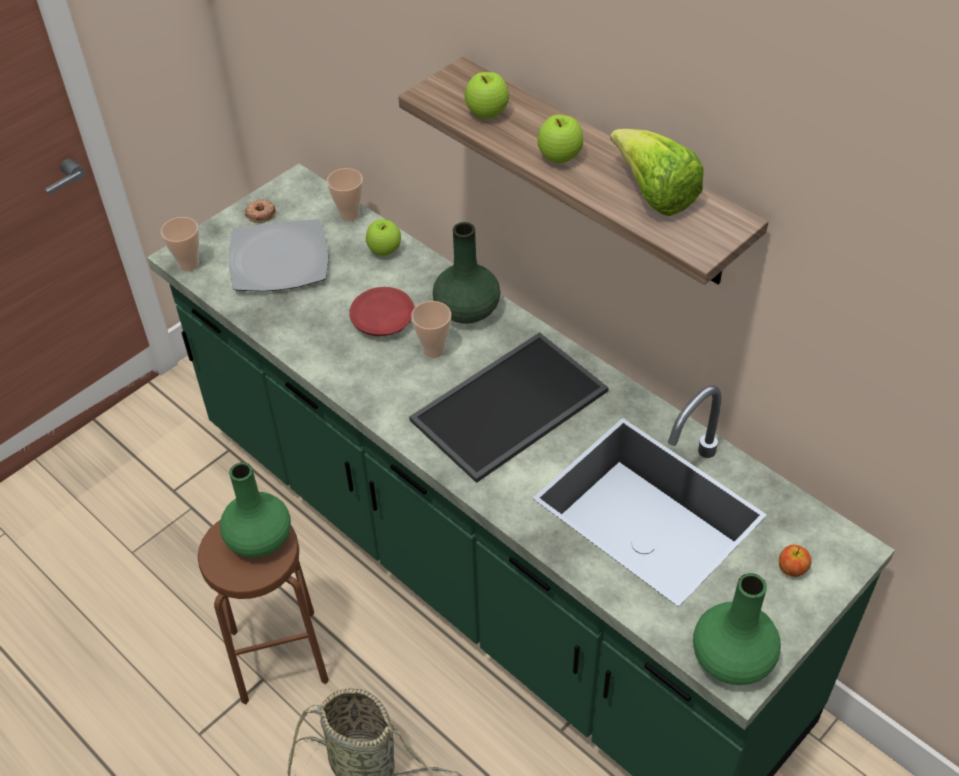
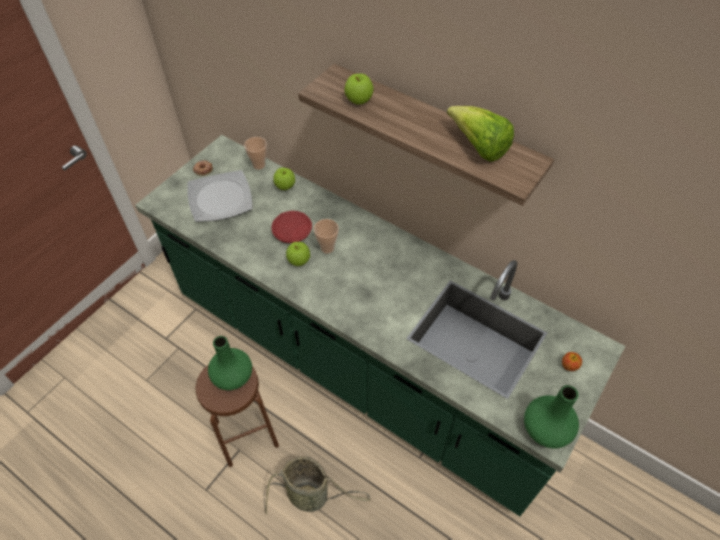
camera: 10 degrees left, 5 degrees up
(188, 264) = (163, 207): cup -> none
(466, 310) = (342, 220): green vase -> none
(510, 408) = (381, 281): tray -> none
(559, 157) = (412, 127): apple -> apple (299, 261)

